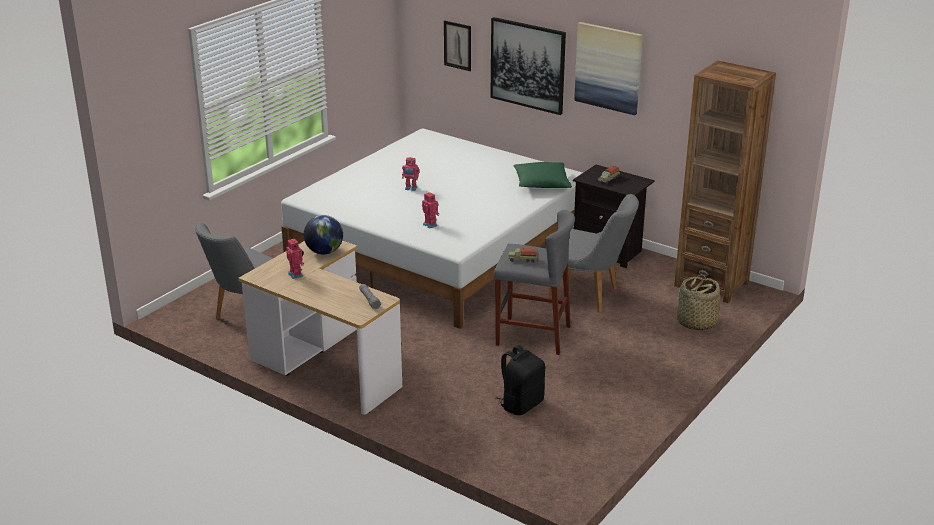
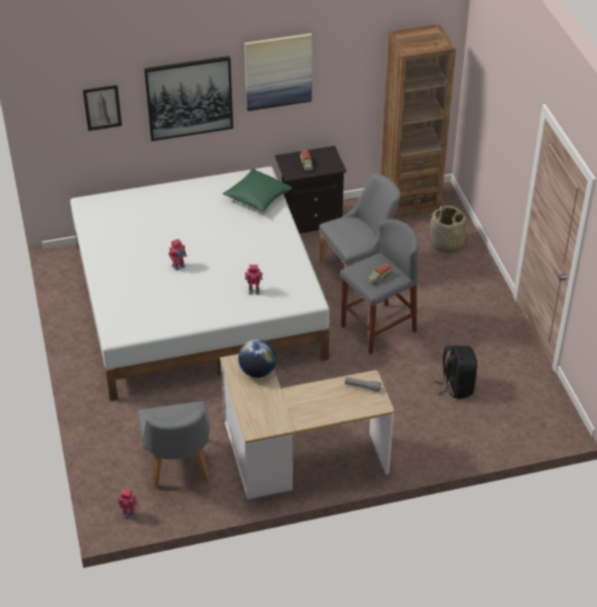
camera: 50 degrees left, 15 degrees up
(296, 274) = (278, 405): toy robot -> toy robot (129, 513)

